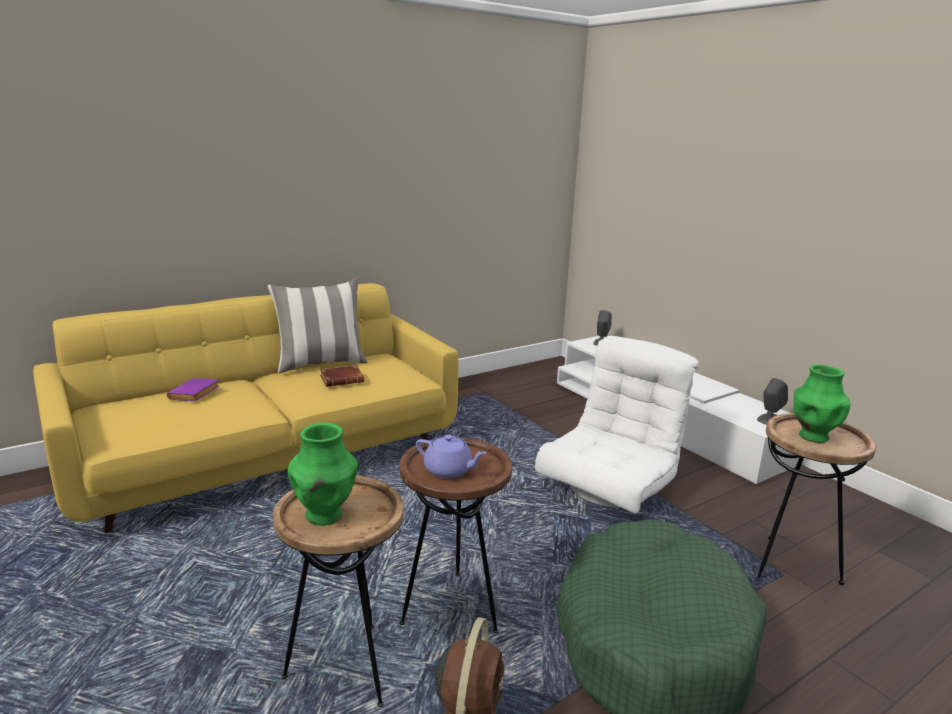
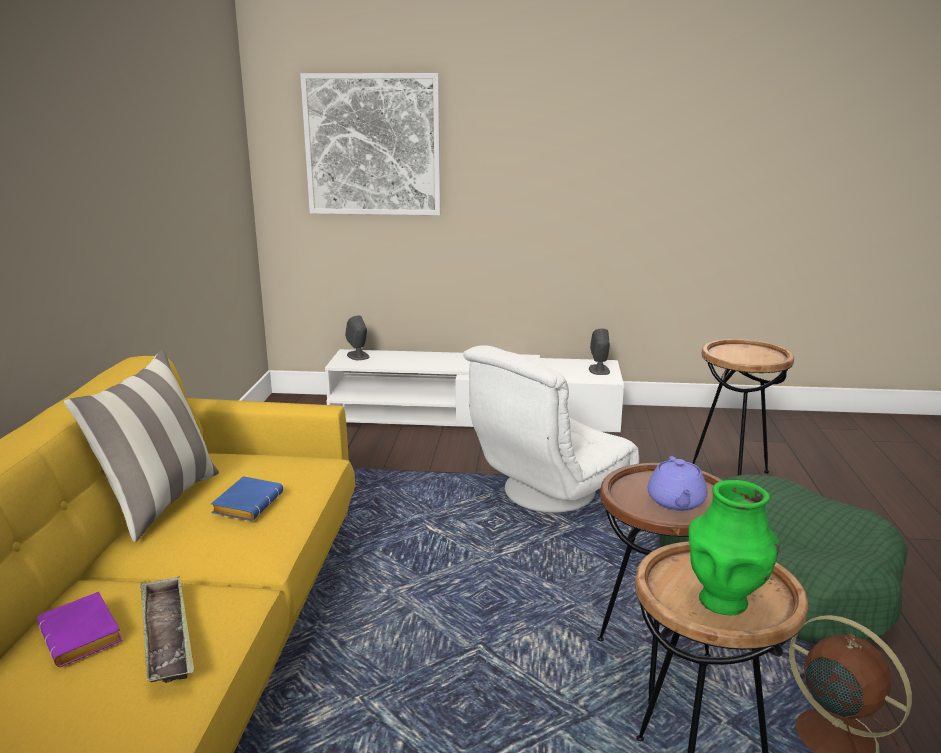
camera: 50 degrees left, 0 degrees up
(211, 409) = (167, 635): none -> tray
(342, 379) = (247, 503): brown book -> blue book
(449, 470) = (676, 502): purple teapot -> purple teapot turned 120 degrees clockwise
(610, 488) = (547, 491): white armchair -> white armchair turned 120 degrees counterclockwise
(648, 175) = (372, 145): none -> picture
(812, 437) = (745, 356): green vase -> none

